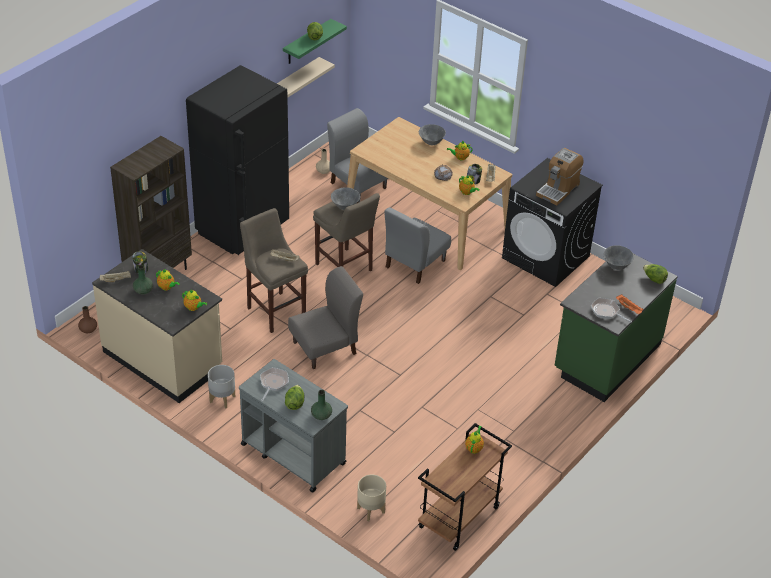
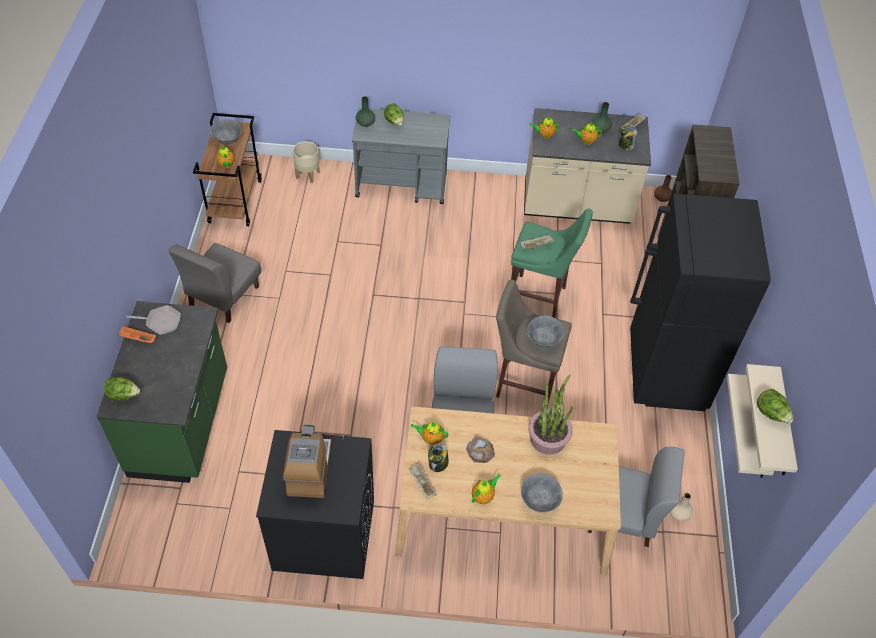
camera: 145 degrees right, 10 degrees up
(222, 399) = (496, 198): grey planter -> none
(273, 383) = (426, 129): frying pan -> none
(275, 310) = (540, 298): beige stool -> green stool
(307, 42) = (783, 425): green shelf -> beige shelf
(325, 348) = (460, 285): grey chair -> grey chair (223, 296)
(397, 163) = (548, 438): none -> potted plant
(616, 266) = (177, 390): grey bowl -> grey bowl (227, 141)

